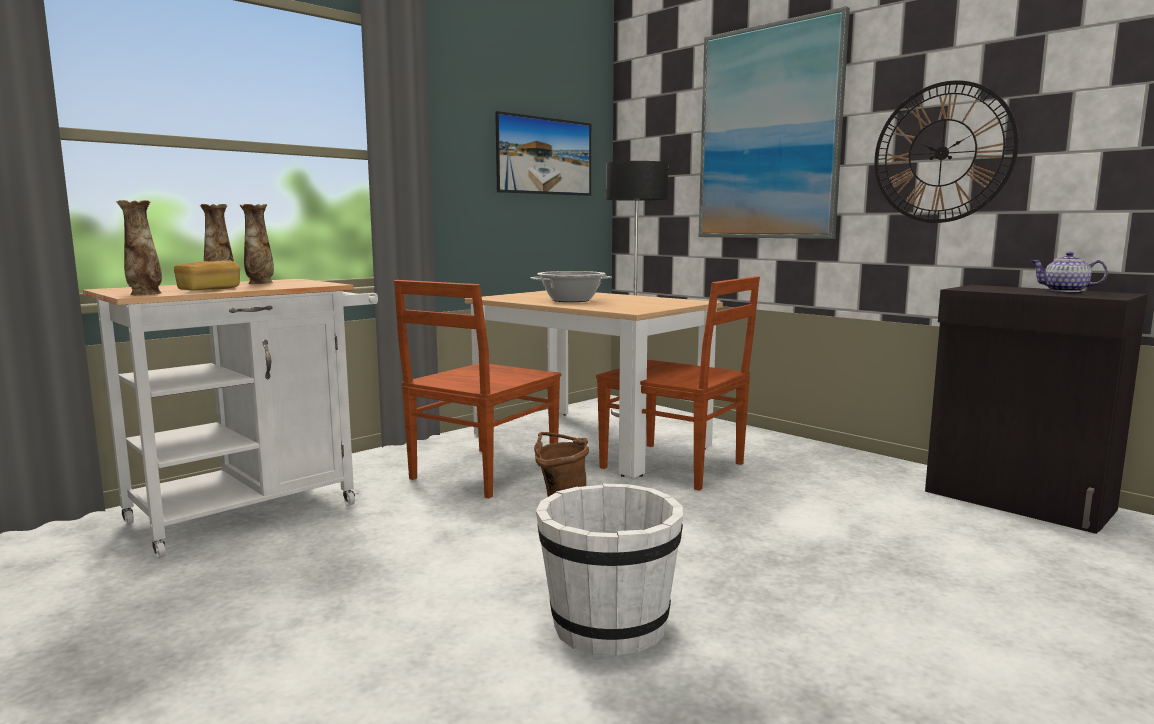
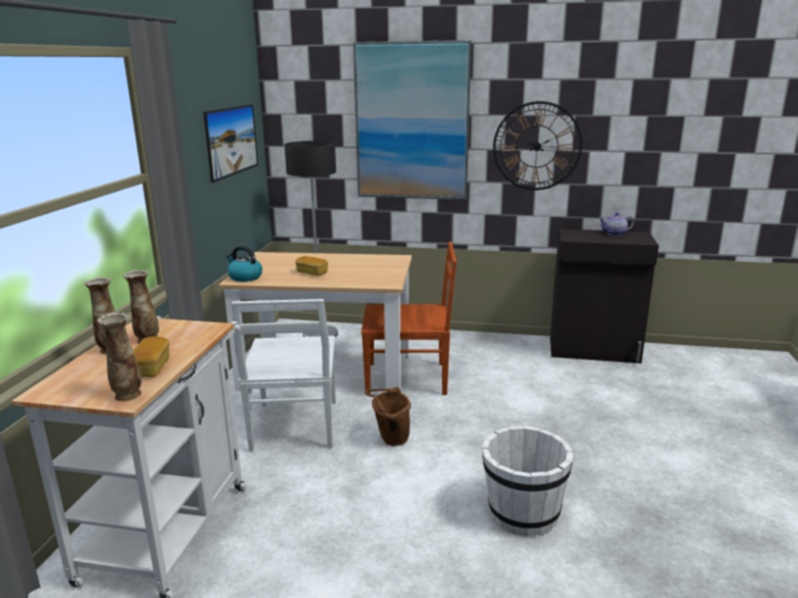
camera: 35 degrees left, 10 degrees up
(482, 473) = (294, 426): brown chair -> white chair
(499, 297) = (244, 277): none -> kettle
(571, 300) = (312, 273): cooking pot -> bread

